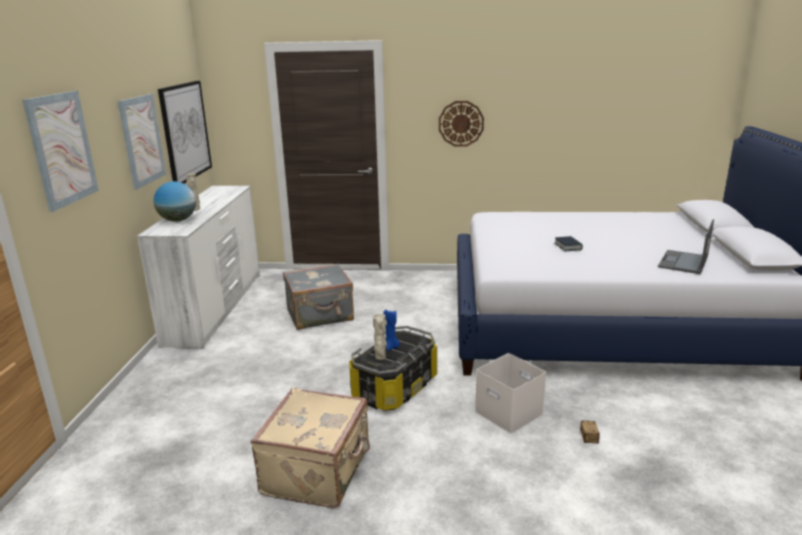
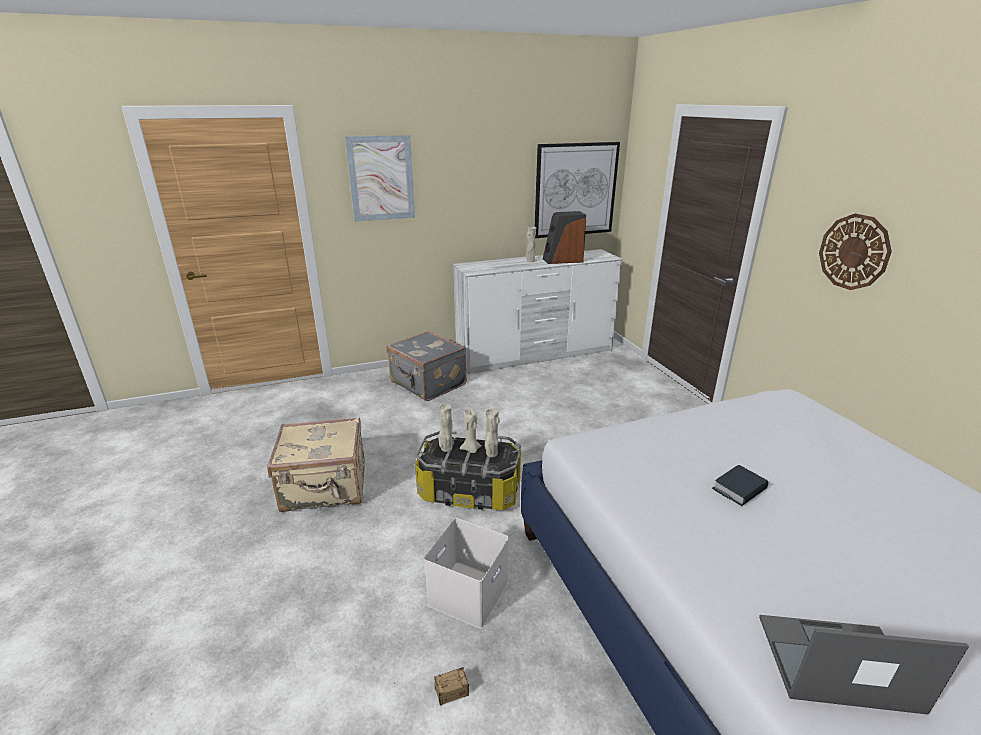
camera: 65 degrees right, 5 degrees up
(142, 140) = (495, 187): picture -> none
(178, 220) = (498, 264): globe -> none
(216, 200) = (562, 260): none -> speaker
(320, 316) = (569, 405): grey suitcase -> grey suitcase (427, 384)
(391, 347) = (471, 449): blue candle -> beige candle
(406, 340) = (491, 454): none -> beige vase

